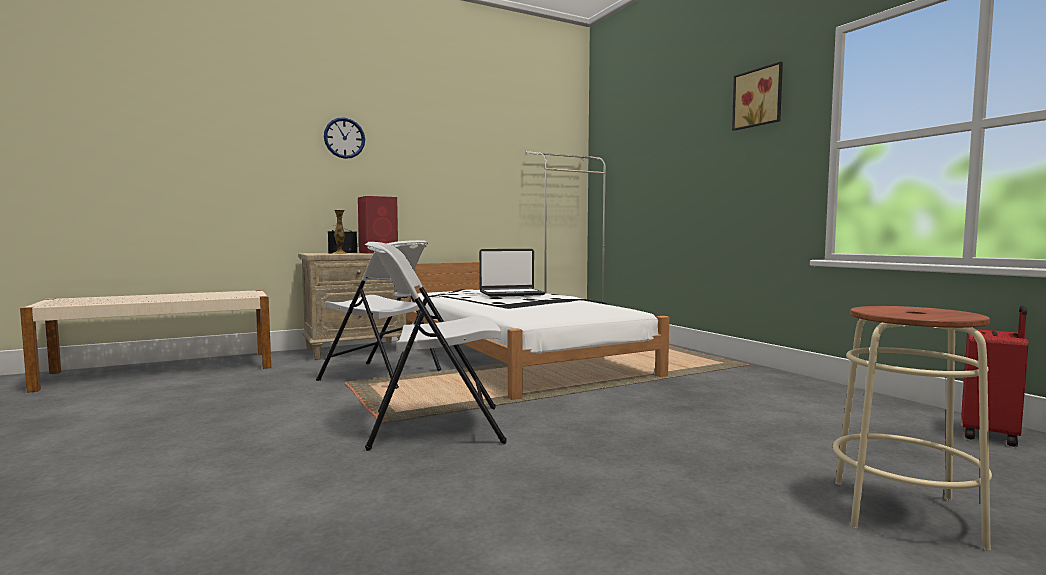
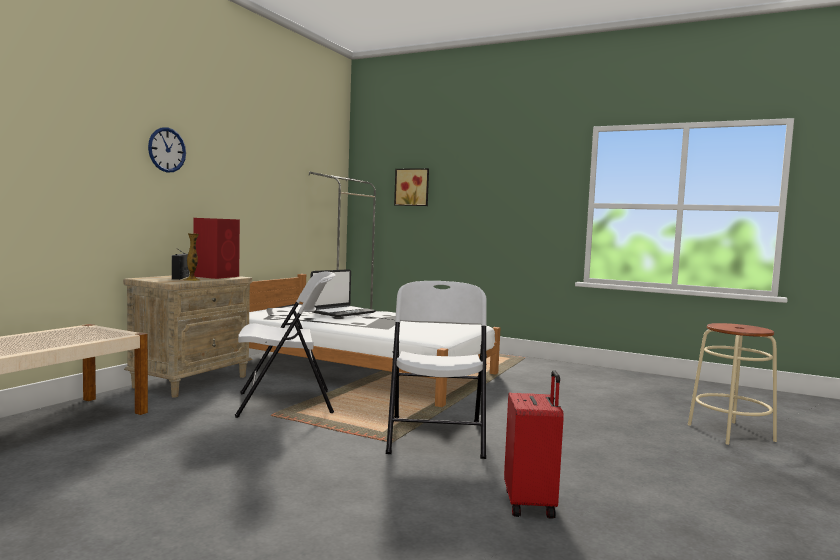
camera: 35 degrees left, 0 degrees up
(437, 426) = (436, 436): white chair -> white chair turned 135 degrees clockwise
(759, 98) = (532, 161): picture -> picture (412, 187)
(991, 435) = (698, 387): red suitcase -> red suitcase (531, 503)

